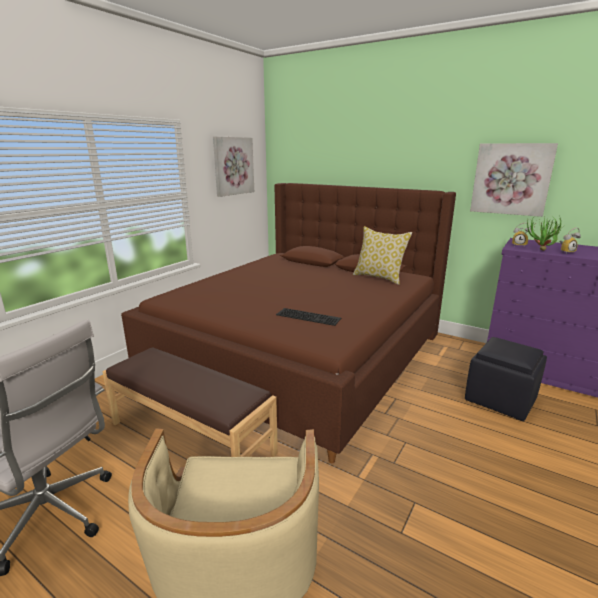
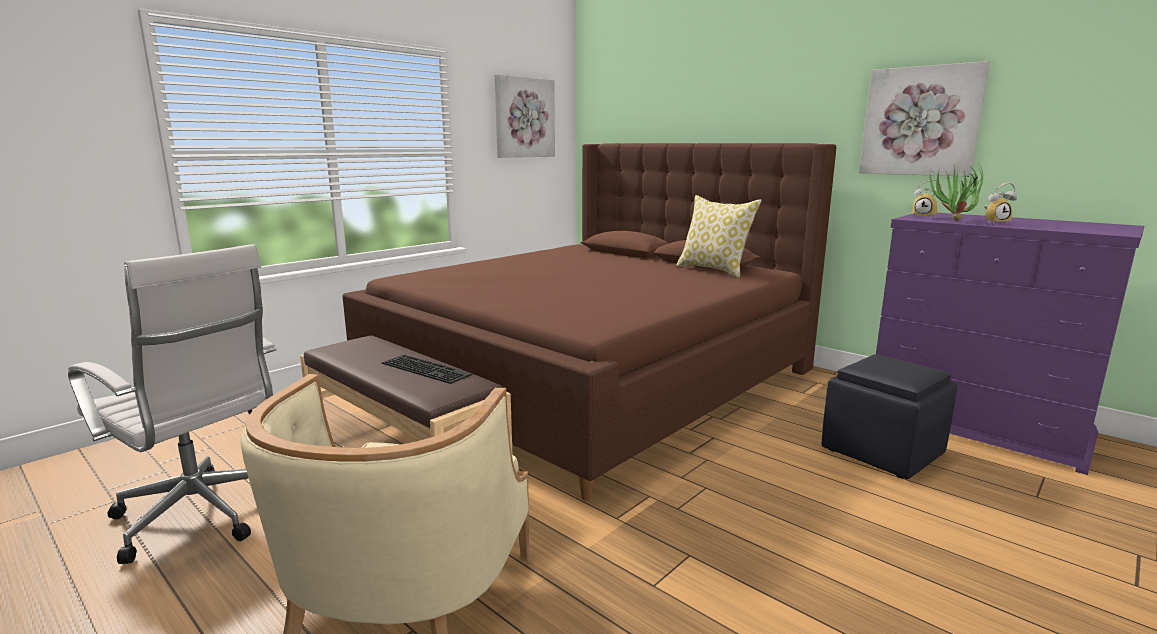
camera: 10 degrees right, 5 degrees down
(309, 316) = (583, 300): keyboard -> keyboard (428, 368)

